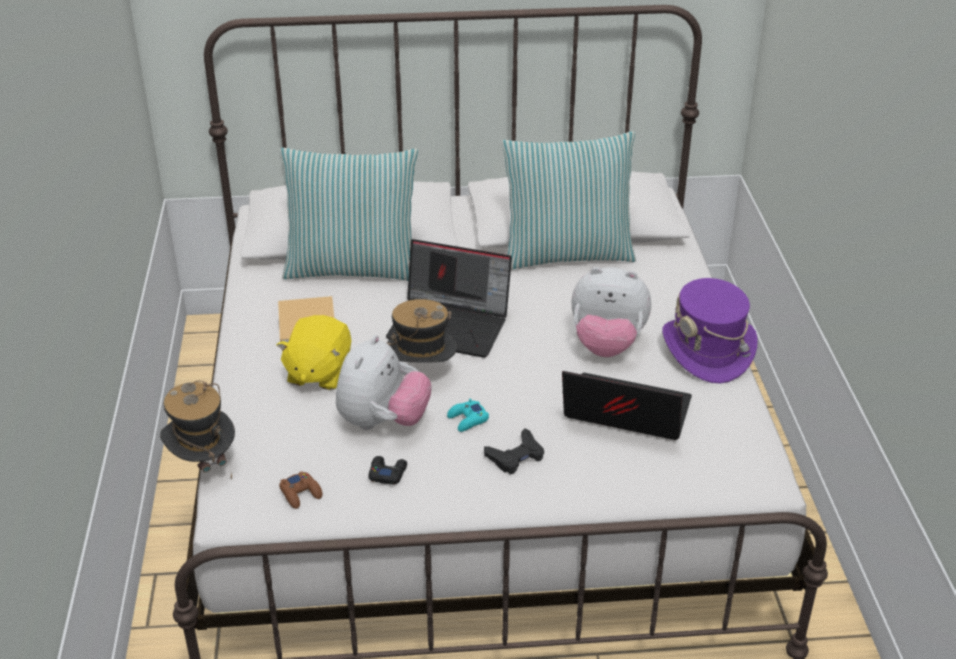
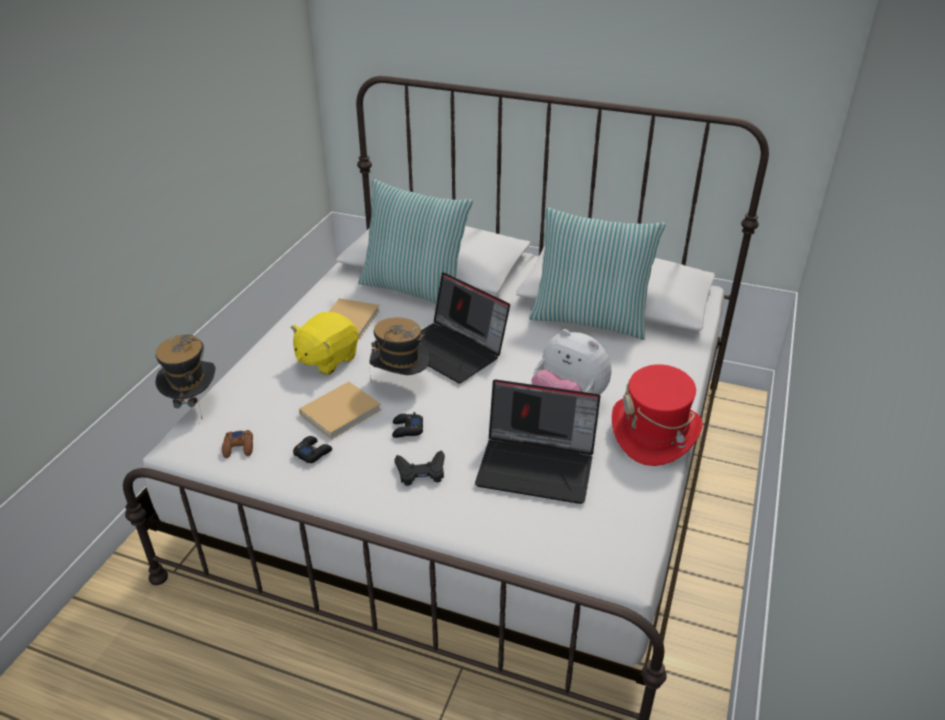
camera: 25 degrees right, 0 degrees up
(383, 422) = (342, 411): plush toy -> beige book
(467, 420) = (407, 429): turquoise game controller -> black game controller
(623, 415) = (538, 465): laptop -> laptop turned 150 degrees clockwise
(708, 350) = (654, 432): purple hat -> red hat

